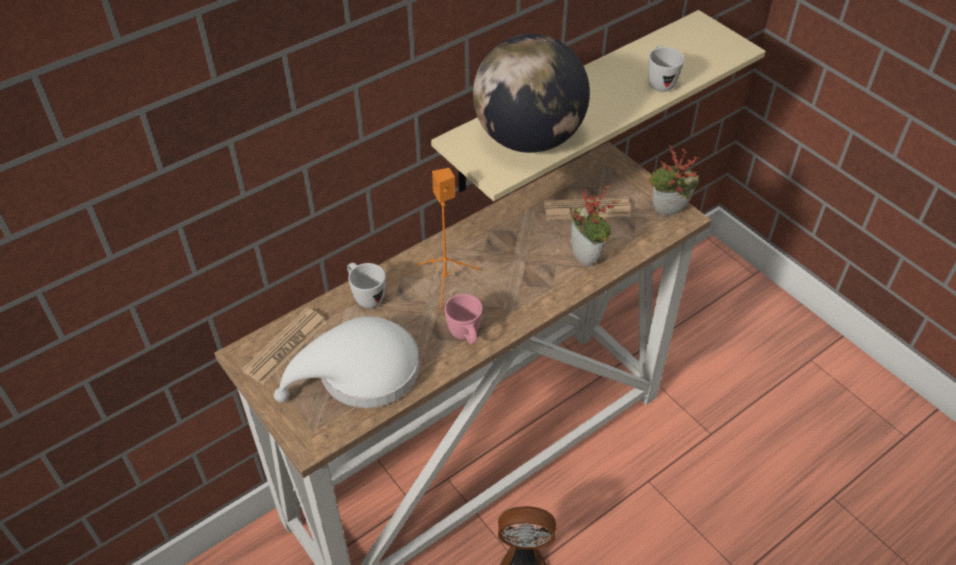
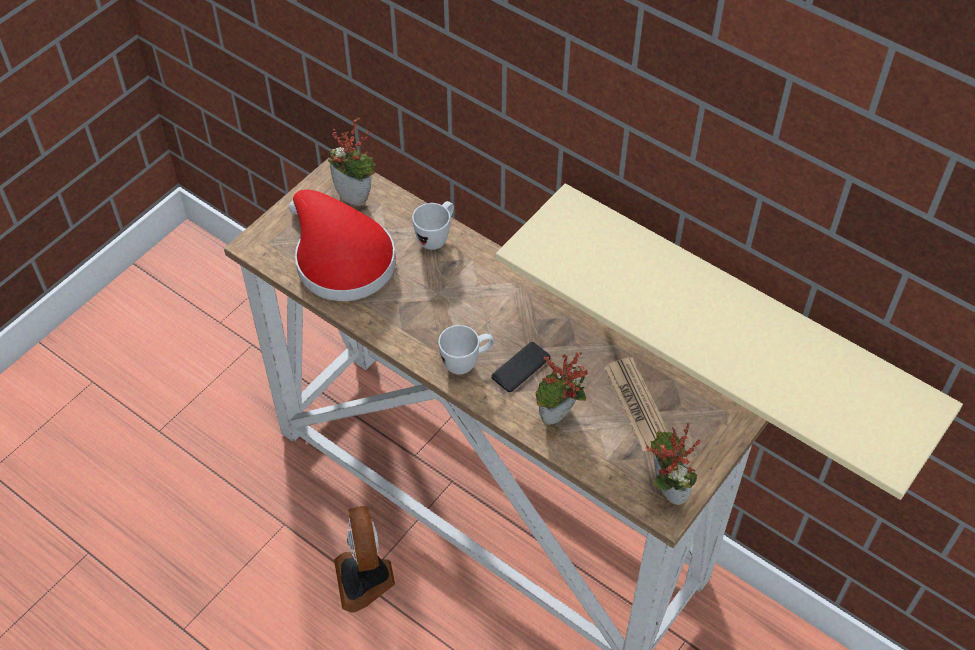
camera: 75 degrees right, 5 degrees up
(285, 346) = (356, 196): newspaper -> potted plant
(360, 373) = (340, 259): white hat -> red hat
(446, 282) = (477, 297): orange speaker -> none
(466, 337) = (407, 330): pink mug -> none
(528, 139) = (598, 264): globe -> none
(530, 269) = (521, 367): none -> phone
(659, 82) = (765, 377): white mug -> white mug (467, 362)

